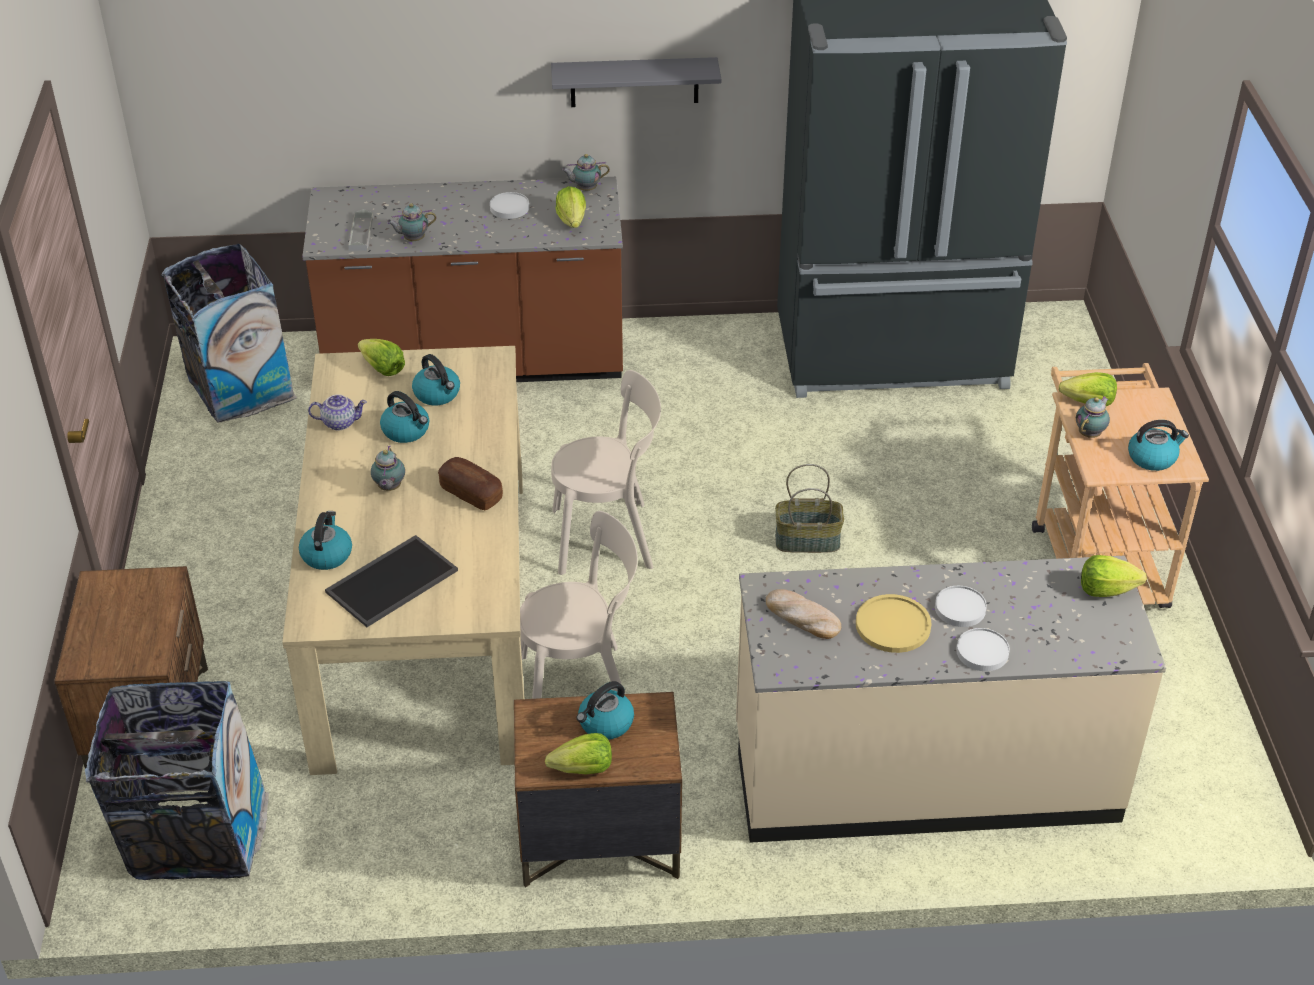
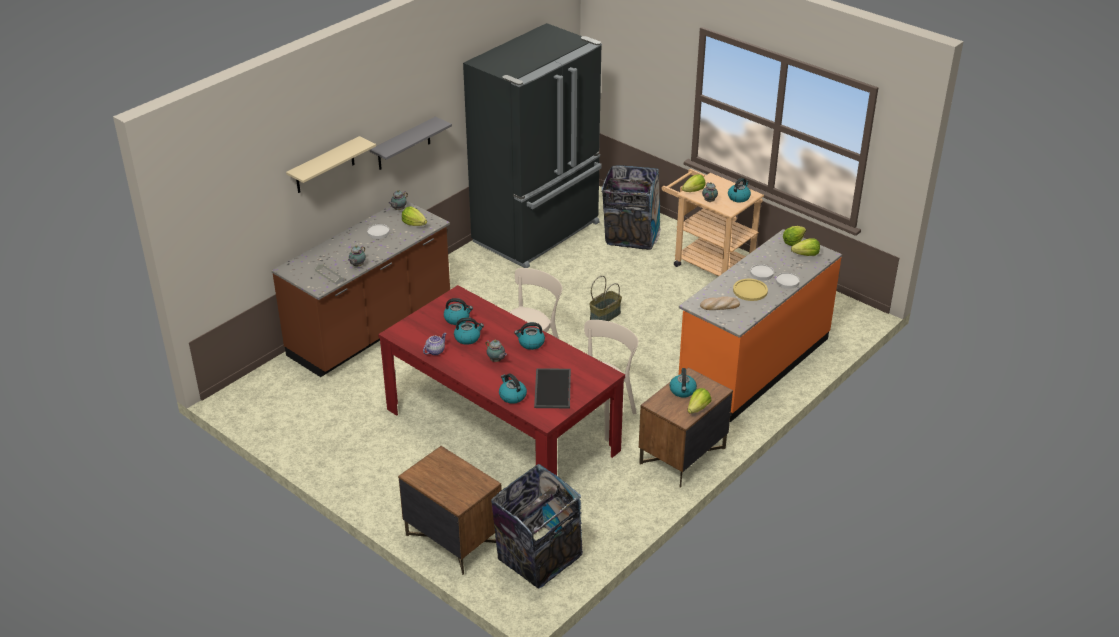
camera: 45 degrees left, 5 degrees down
(239, 386) = (274, 400): trash can -> trash can (631, 236)
(382, 369) = (418, 323): lettuce -> lettuce (806, 255)
(424, 614) = (501, 429): beige dining table -> red dining table
(446, 56) = (325, 166): none -> beige shelf
(471, 493) = (531, 343): bread -> kettle
(924, 775) = (753, 364): beige counter -> orange counter

